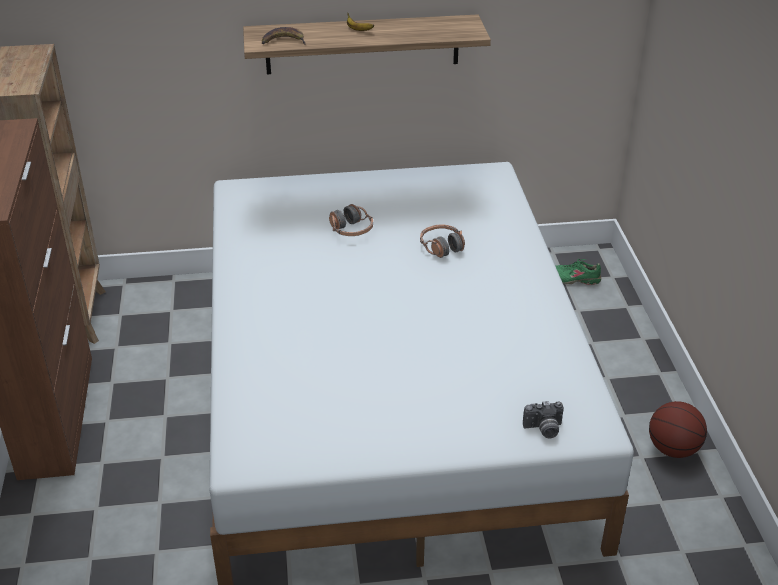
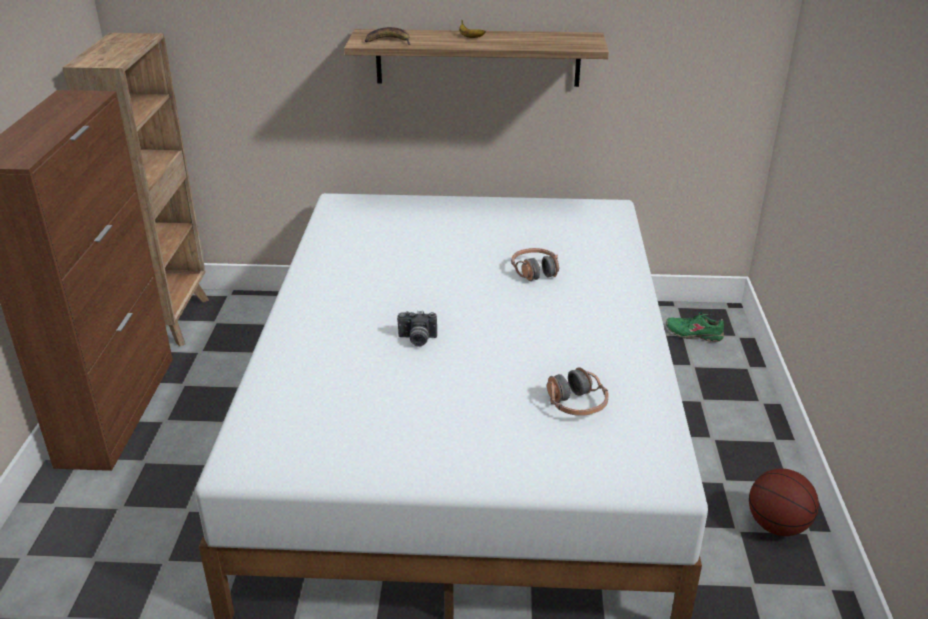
camera: 10 degrees right, 5 degrees down
(351, 230) = (443, 247): headphones -> headphones (576, 404)
(543, 430) = (600, 471): camera -> camera (417, 340)

